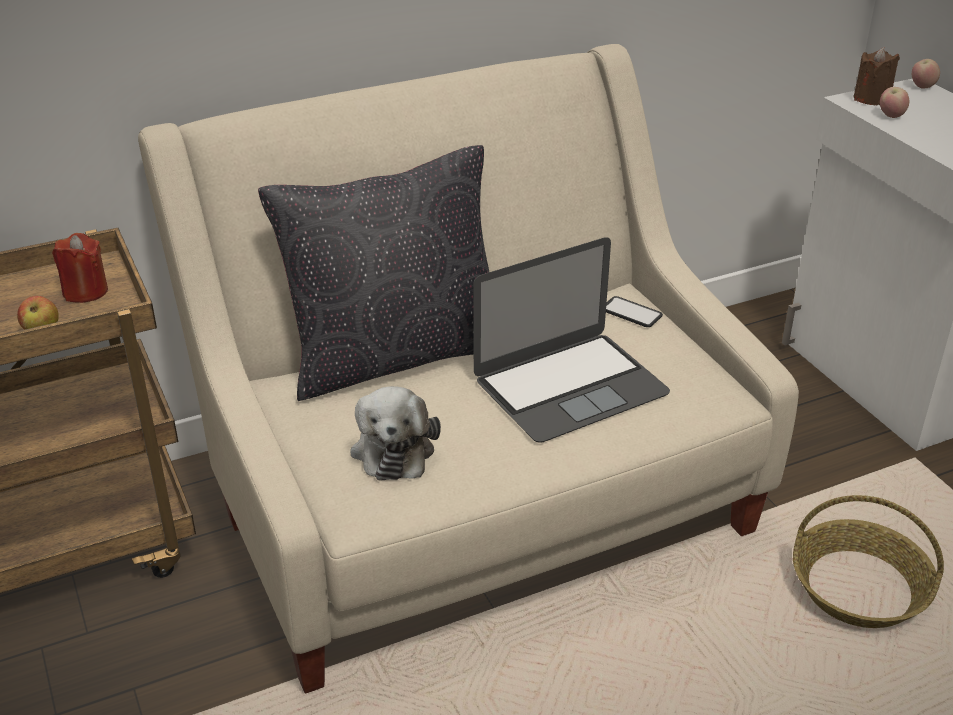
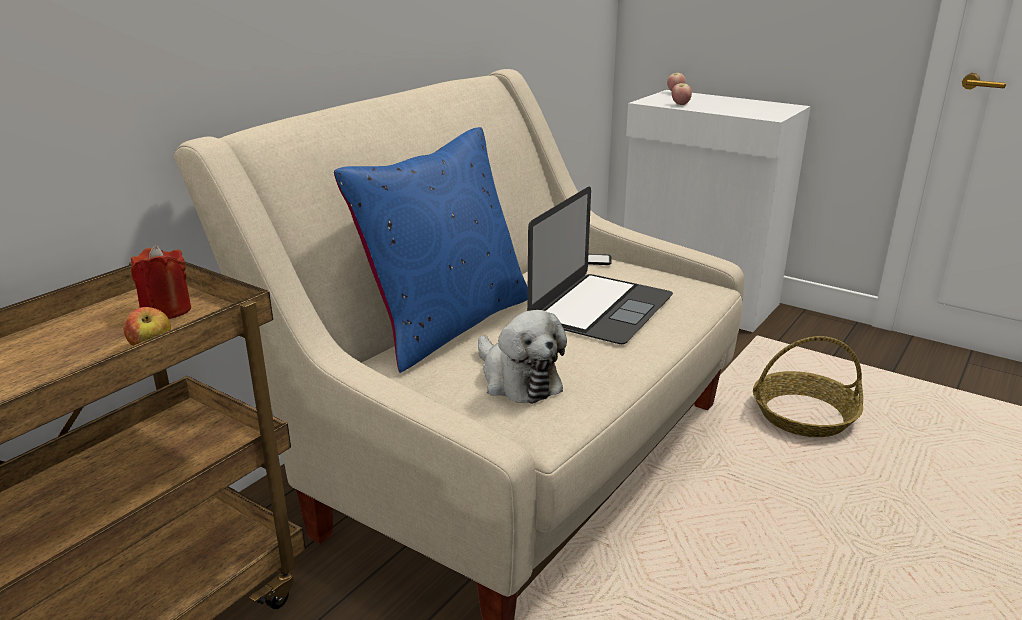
camera: 30 degrees left, 10 degrees down
(395, 356) = (446, 324): black pillow -> blue pillow
(871, 99) = (657, 100): brown candle -> none

